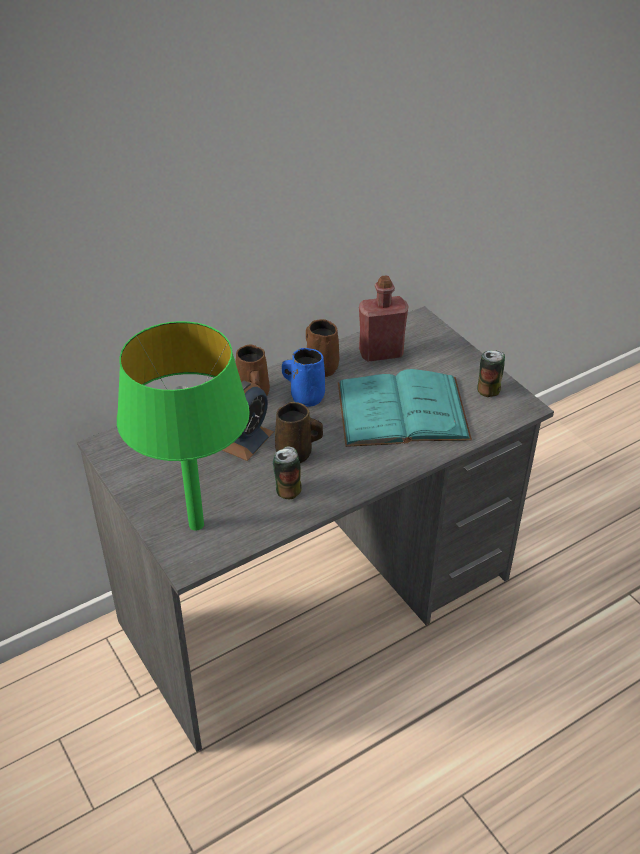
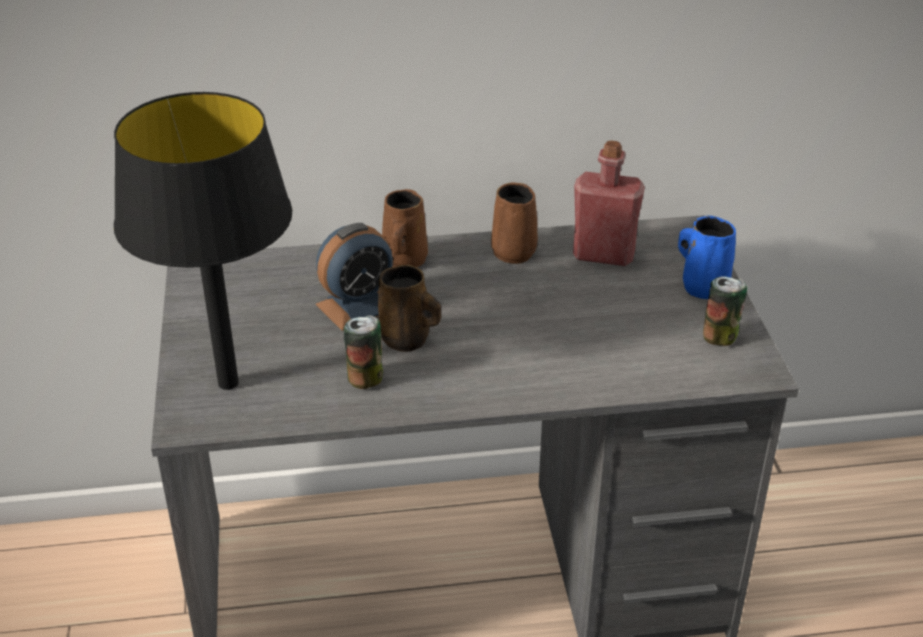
camera: 25 degrees right, 5 degrees down
(196, 524) = (229, 383): green table lamp -> black table lamp
(305, 396) = (468, 279): blue mug -> blue mug (702, 286)
(402, 411) = (581, 329): turquoise book -> none

